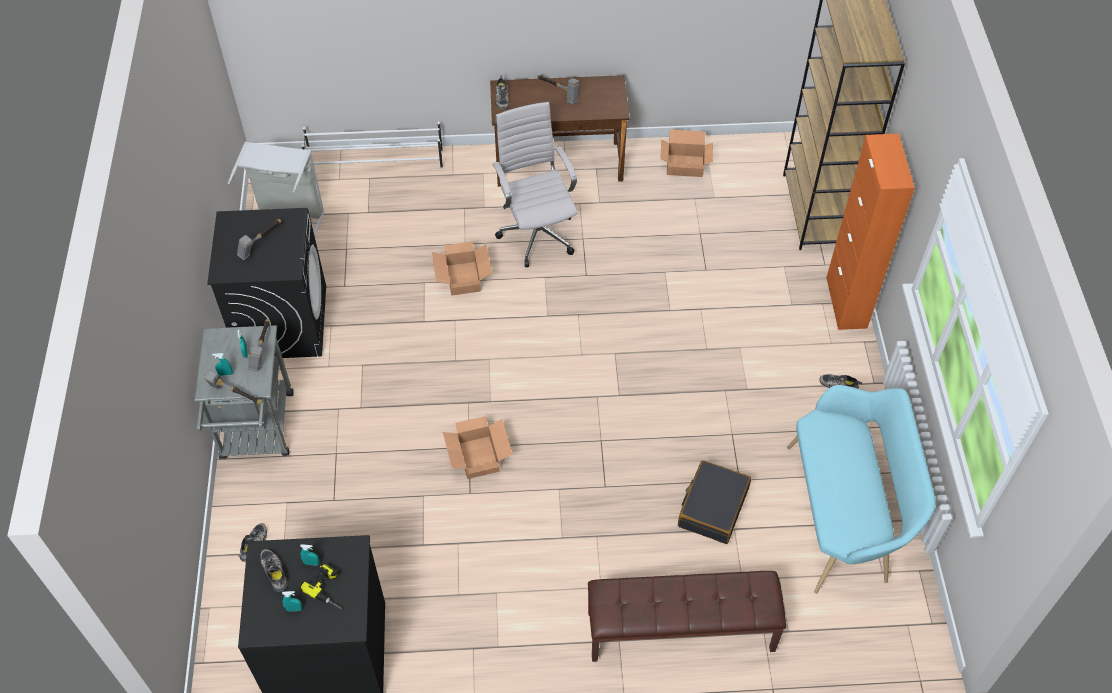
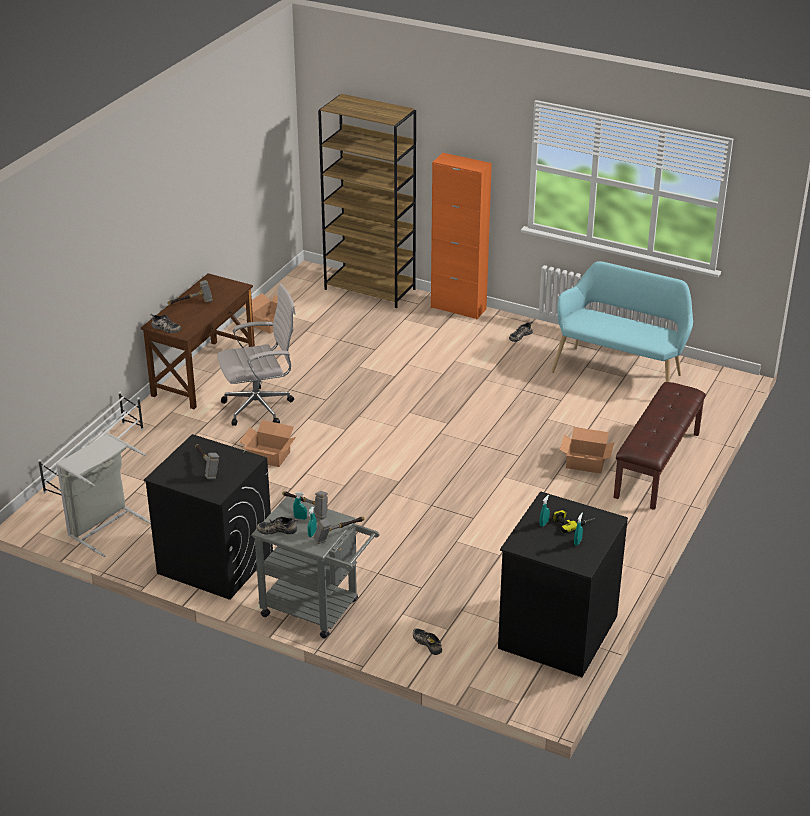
camera: 60 degrees left, 20 degrees down
(275, 572) = (538, 542): shoe -> shoe (277, 529)
(478, 458) = (445, 504): cardboard box -> cardboard box (586, 463)
(536, 233) = (261, 407): white office chair -> white office chair turned 150 degrees clockwise
(712, 507) = (573, 418): black suitcase -> none

